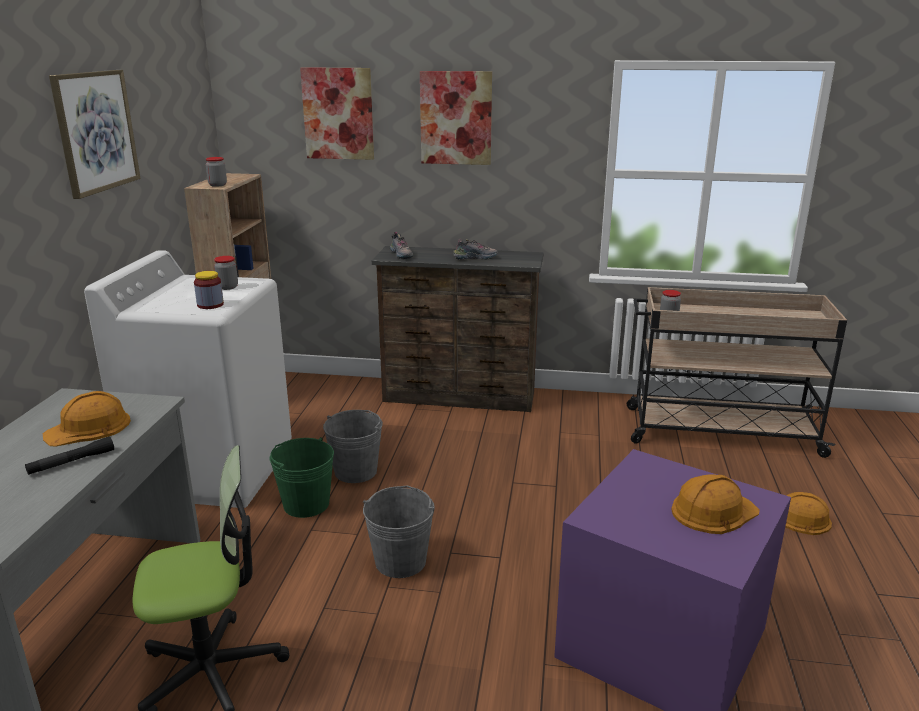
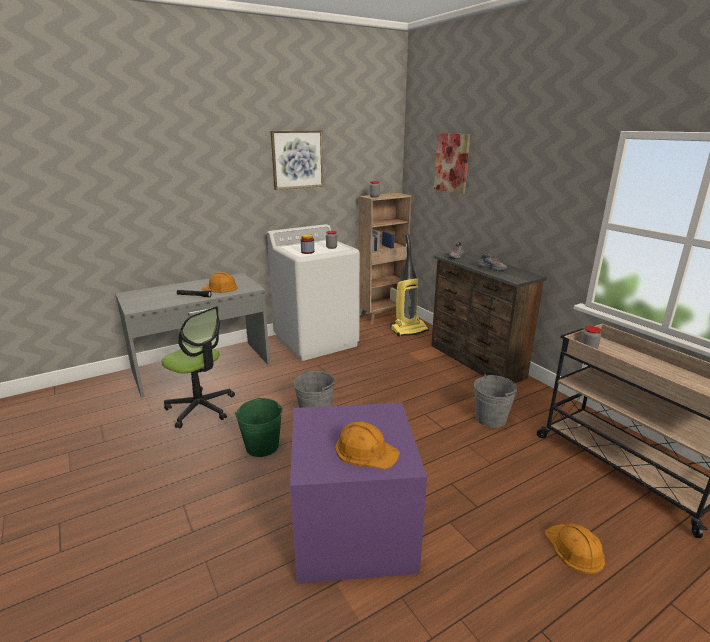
camera: 50 degrees right, 0 degrees up
(306, 504) = (323, 371): green bucket -> green bucket (262, 446)
(320, 394) = (409, 330): none -> vacuum cleaner
(356, 471) = (364, 369): grey bucket -> grey bucket (491, 419)
(456, 118) = (510, 170): picture -> none

